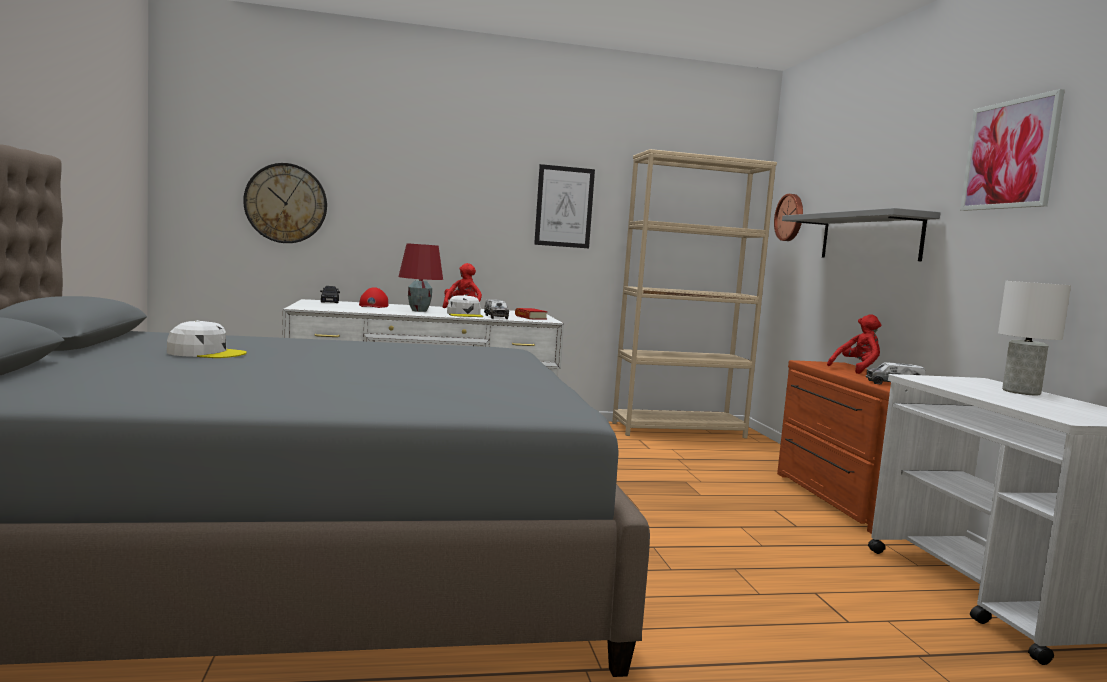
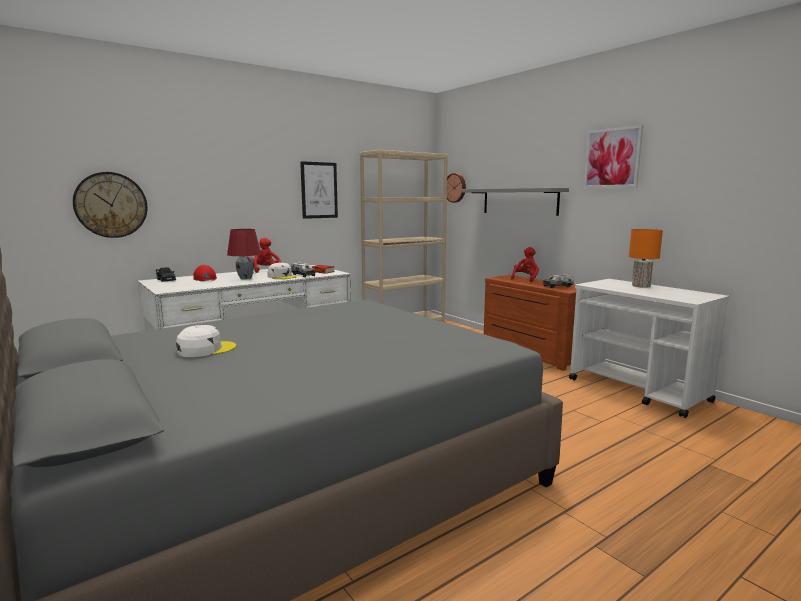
camera: 25 degrees left, 5 degrees up
(1021, 392) = (641, 286): white table lamp -> orange table lamp

